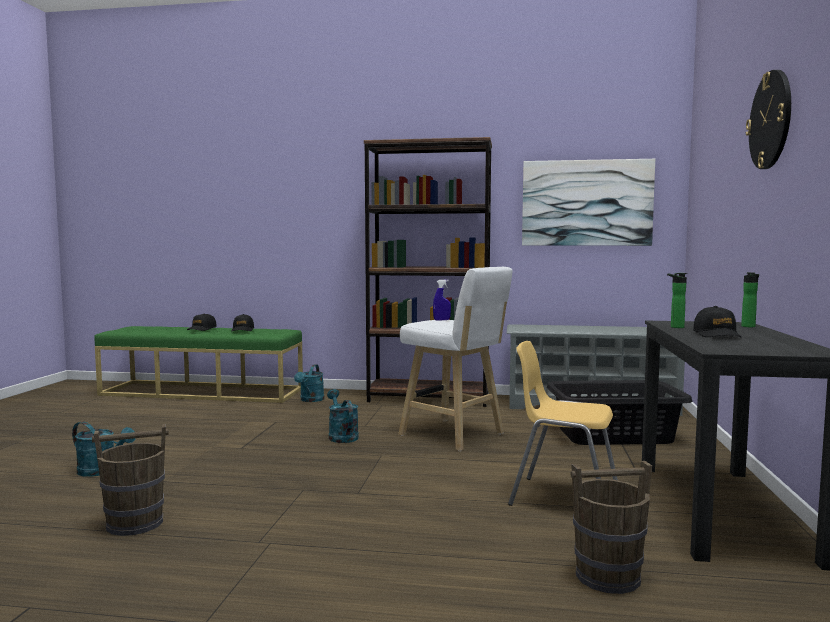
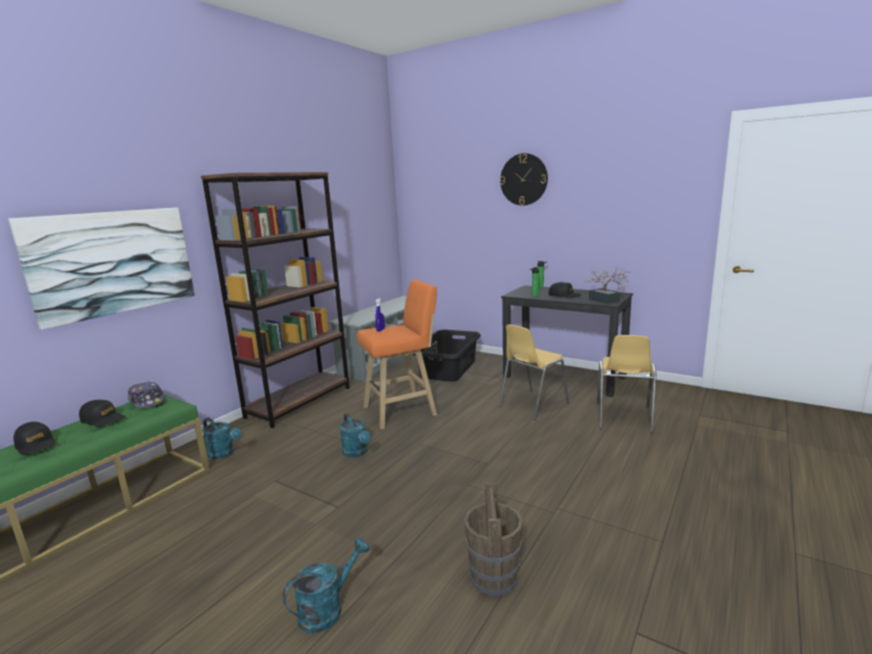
camera: 65 degrees left, 10 degrees up
(277, 330) = (147, 401): none -> cap
(341, 436) = (357, 453): turquoise watering can -> turquoise watering can turned 120 degrees counterclockwise
(455, 435) = (403, 410): white stool -> orange stool
(586, 203) = (355, 219): picture -> picture (113, 262)
(607, 576) = (623, 417): brown bucket -> yellow chair
(730, 348) = (606, 301): none -> potted plant

